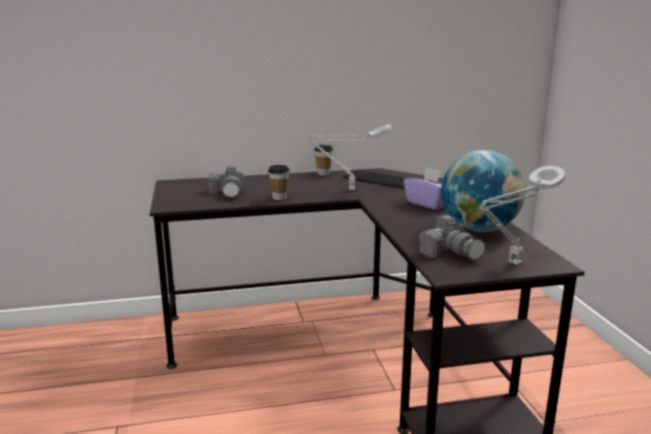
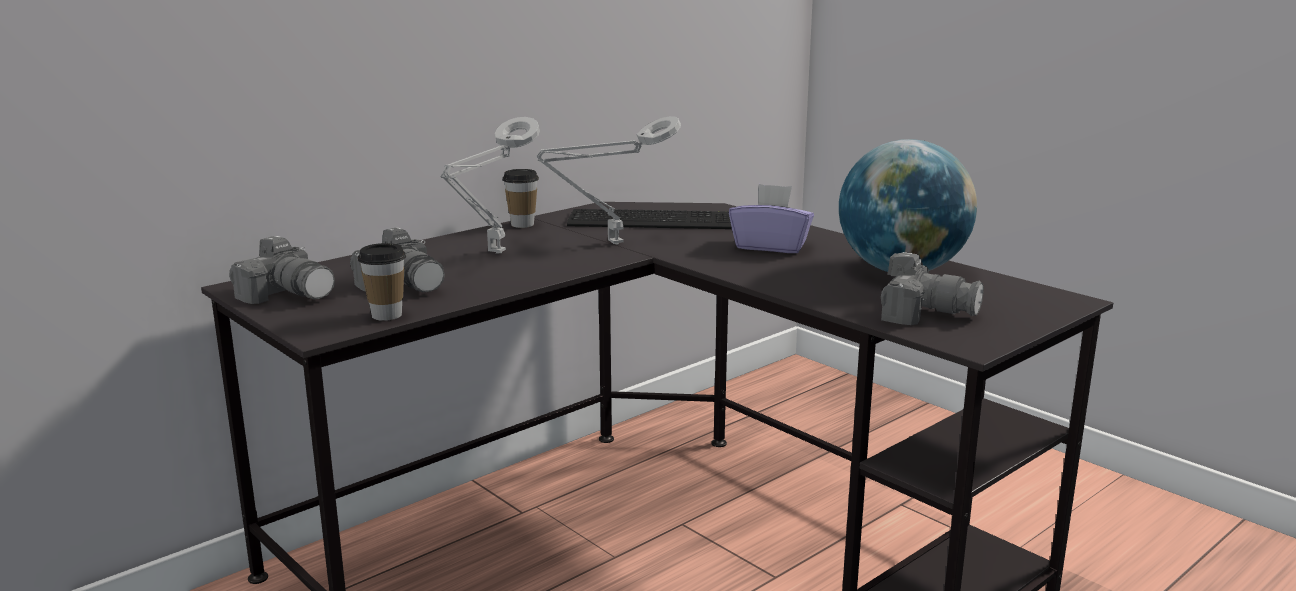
camera: 30 degrees left, 0 degrees up
(180, 188) = (288, 294): none -> camera
(279, 198) = (517, 278): cup -> cup (386, 315)
(512, 264) = (1023, 311): grey table lamp -> grey table lamp (494, 253)

